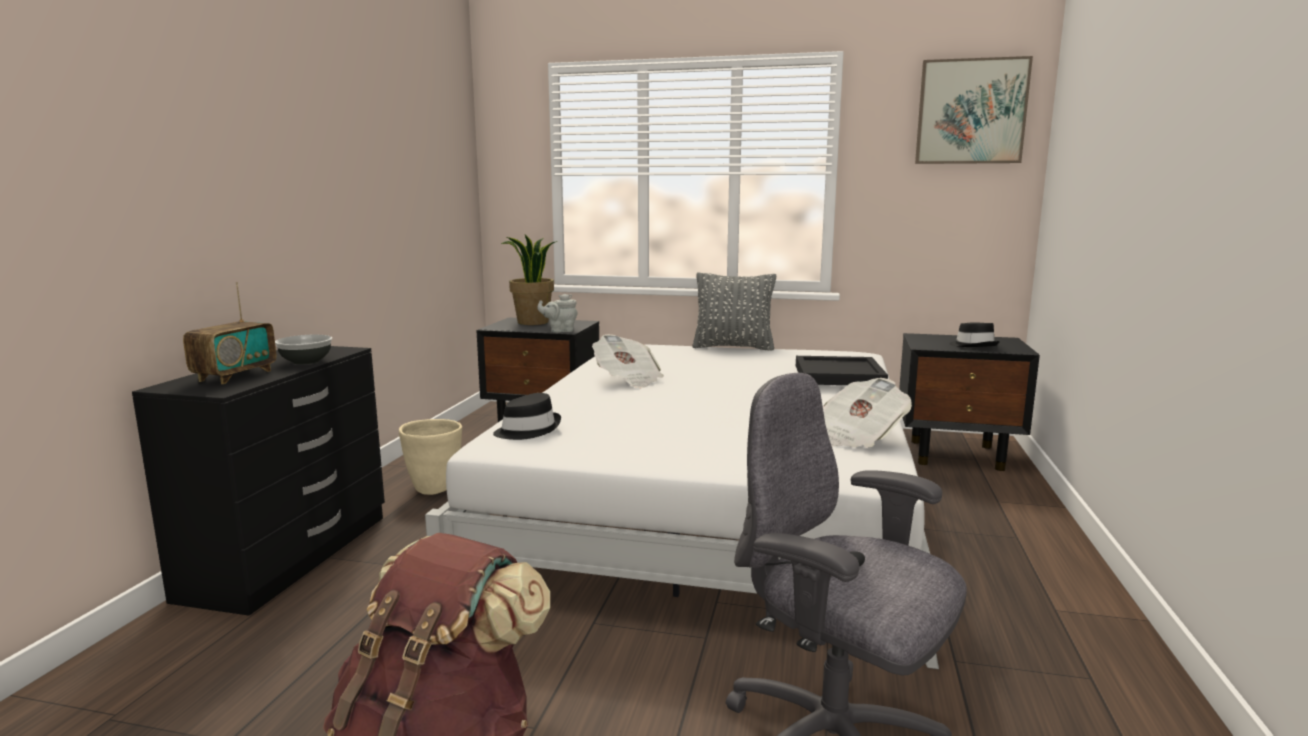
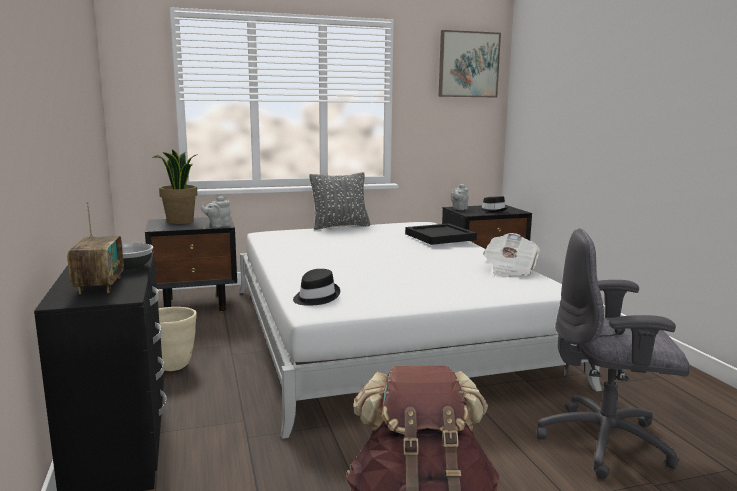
camera: 30 degrees left, 0 degrees up
(628, 380) = (318, 255): newspaper -> none
(923, 338) = (459, 209): none -> grey teapot

